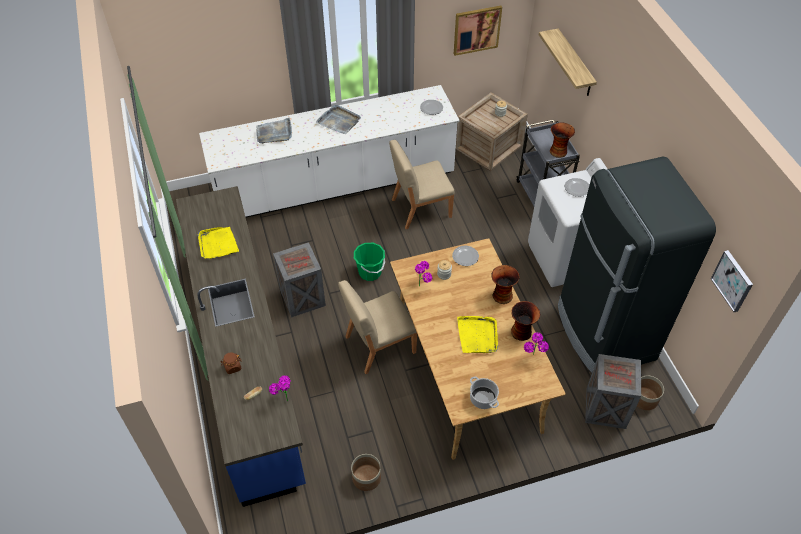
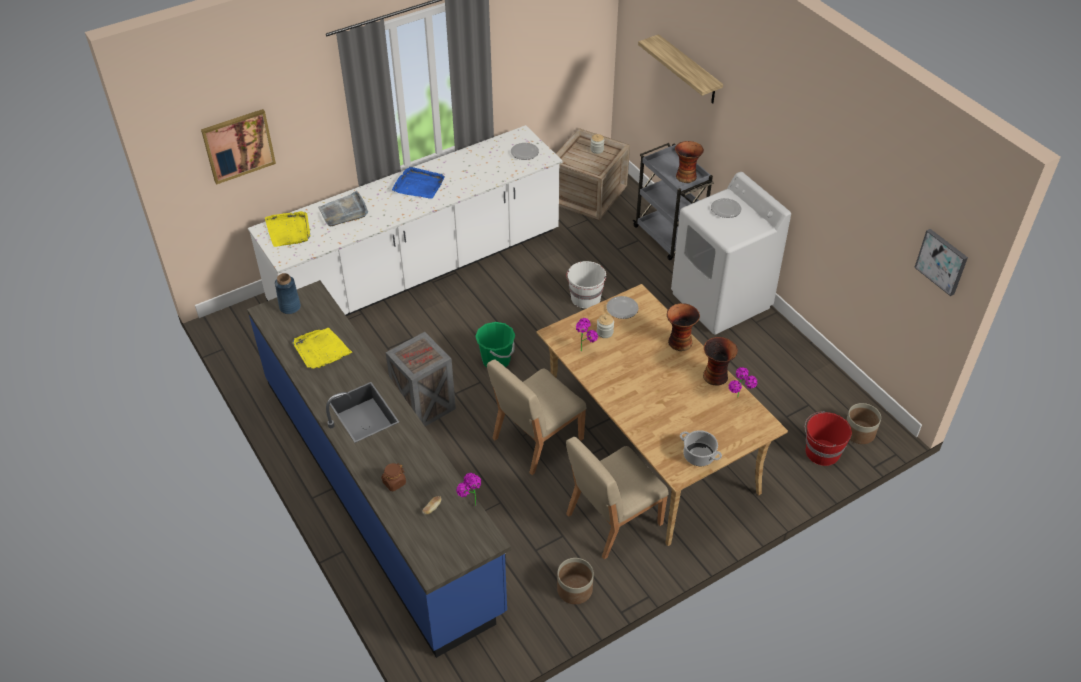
camera: 15 degrees left, 5 degrees down
(207, 204) = (290, 307): none -> blue vase
(339, 121) = (419, 185): grey tray -> blue tray
(420, 208) = (531, 277): beige chair -> beige chair (612, 519)
(457, 235) = (585, 298): none -> white bucket
(476, 30) = (558, 53): picture -> picture (238, 145)
(478, 335) = (668, 390): yellow tray -> yellow tray (289, 230)
(604, 333) = (791, 372): black fridge -> none
(606, 409) = (821, 452): crate -> red bucket

